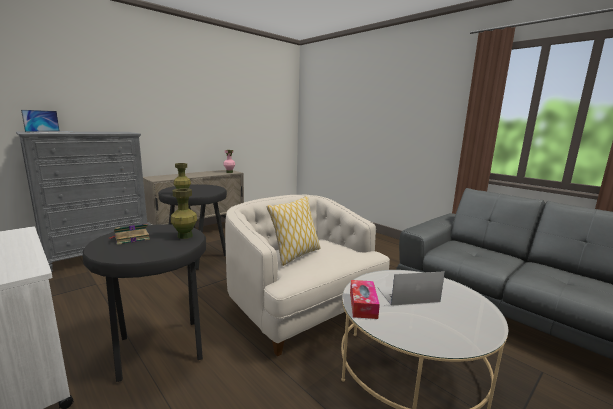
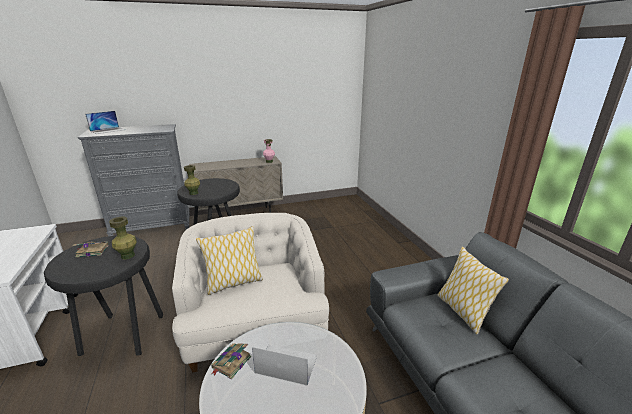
camera: 25 degrees right, 10 degrees up
(363, 305) = (231, 363): tissue box -> book
(477, 246) = (462, 311): none -> pillow

